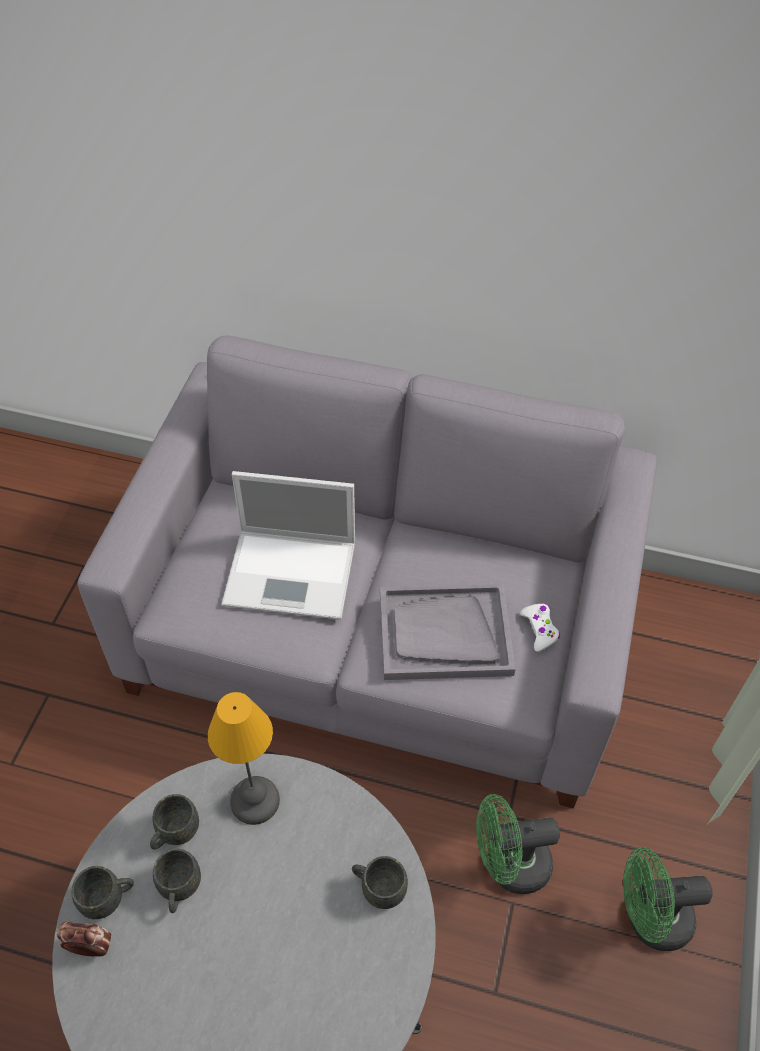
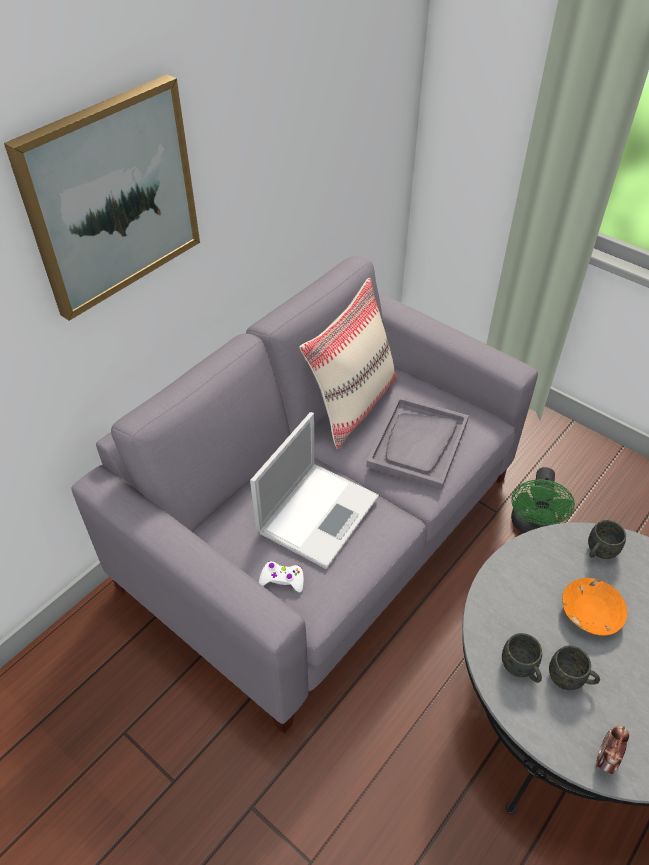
camera: 65 degrees left, 5 degrees down
(108, 898) = (565, 734): grey mug -> none
(256, 800) = (509, 603): table lamp -> none
(278, 893) = (589, 613): none -> orange bowl
(319, 142) = (112, 197): none -> picture
(476, 549) = (352, 404): none -> beige pillow
(540, 629) = (436, 396): white game controller -> white game controller (282, 579)
(649, 920) = (587, 473): green fan -> none

